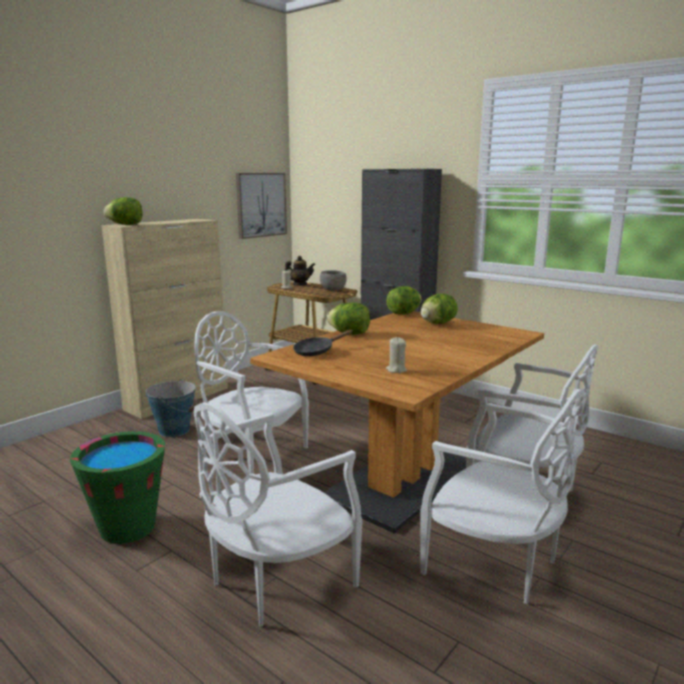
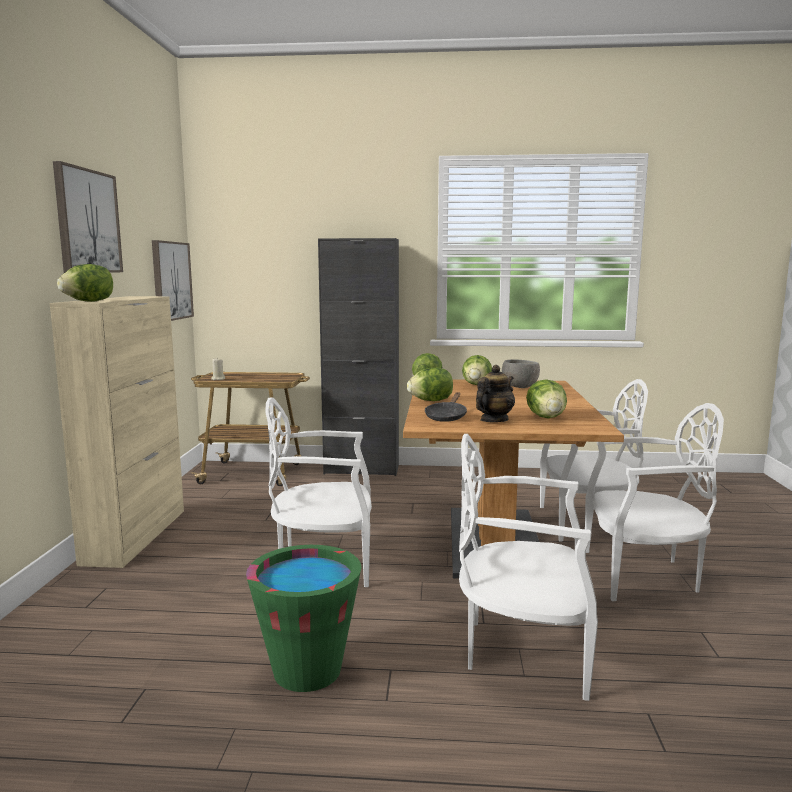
camera: 35 degrees left, 5 degrees down
(154, 163) = (87, 221): none -> picture
(174, 430) = (191, 567): bucket -> none
(276, 580) = (523, 650): white chair -> white chair turned 90 degrees clockwise
(299, 285) = (225, 375): teapot -> teapot (493, 420)
(333, 290) = (277, 376): grey bowl -> grey bowl (520, 387)
(396, 370) = (546, 418): beige candle -> lettuce

